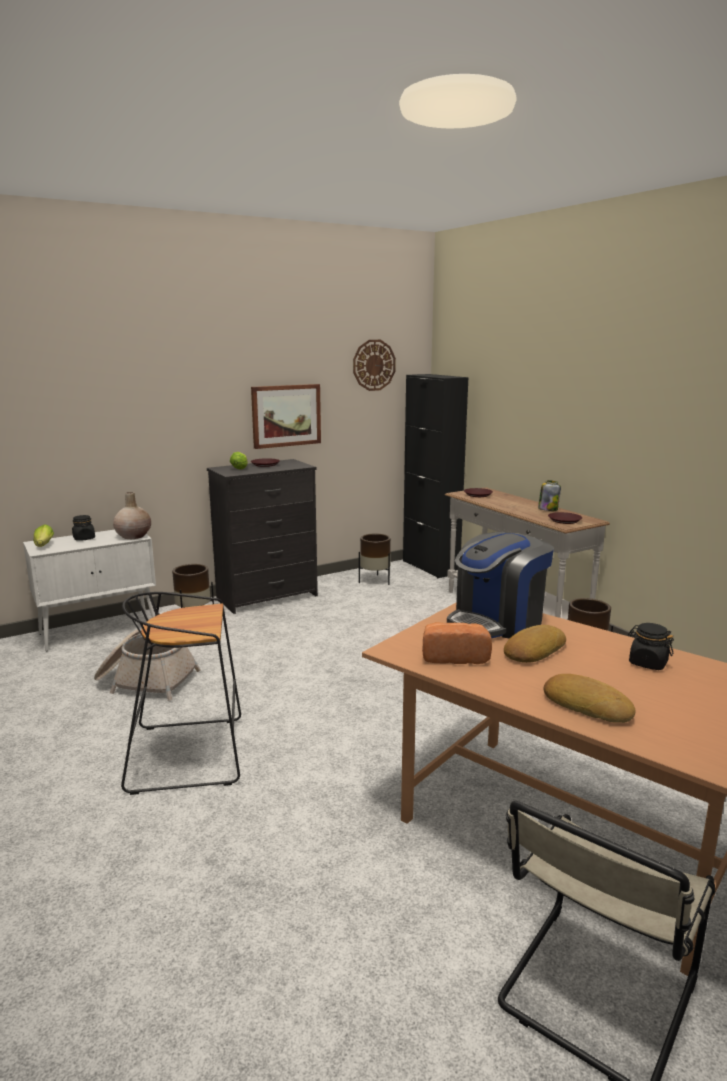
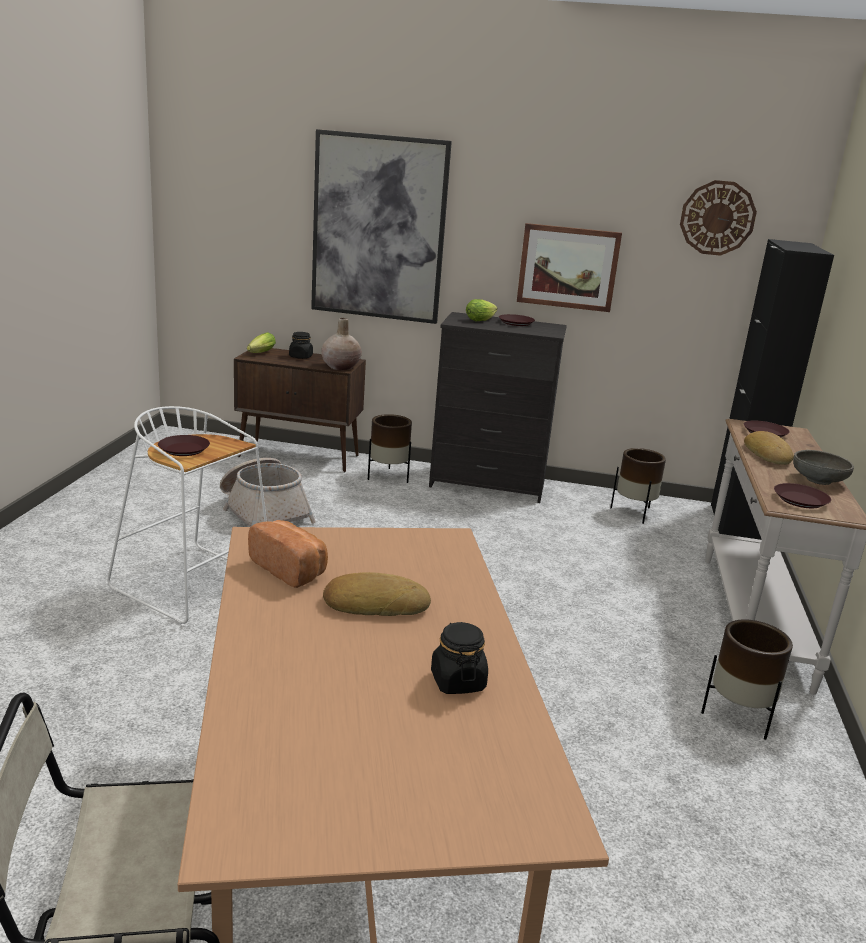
camera: 40 degrees right, 5 degrees up
(100, 630) = (300, 456): white cabinet -> brown cabinet
(130, 409) = (379, 228): none -> picture
(183, 626) = (184, 449): none -> brown plate
(190, 753) = (195, 584): black stool -> white stool
(497, 621) = (418, 563): coffee machine -> none
(548, 509) = (818, 480): jar -> grey bowl
(587, 705) = (281, 673): bread -> bread (768, 454)

